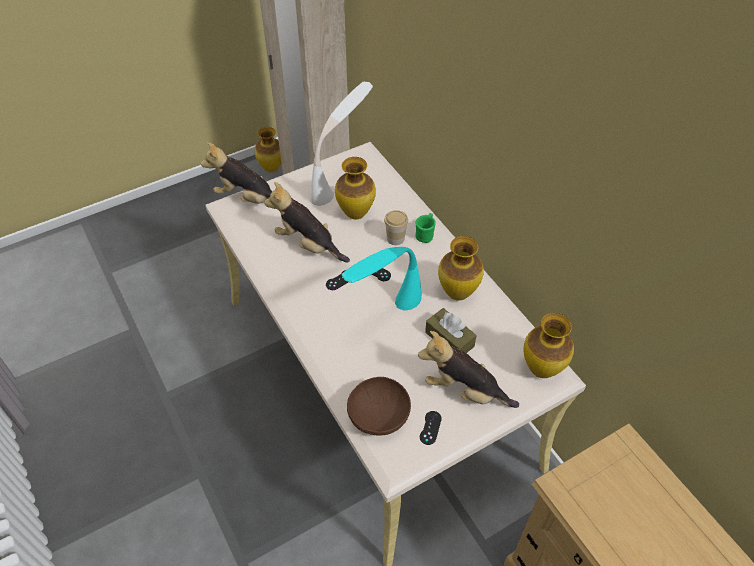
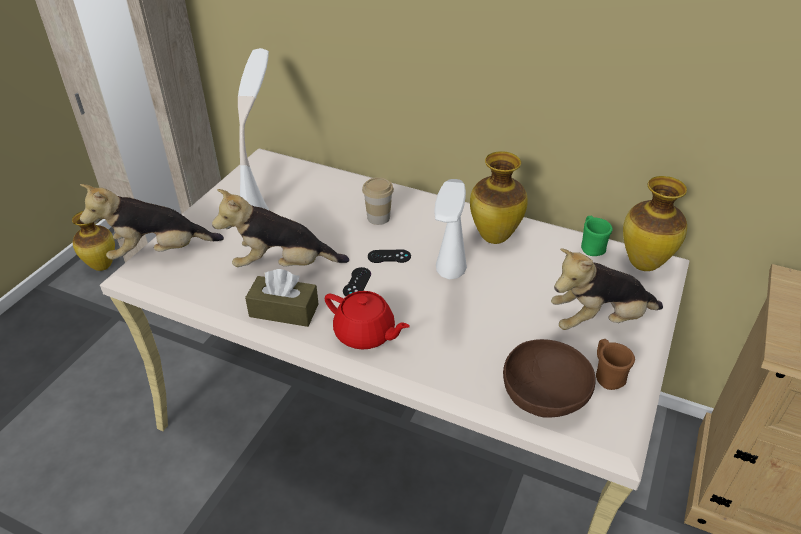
camera: 35 degrees left, 10 degrees down
(315, 317) = (365, 334): none -> red teapot
(355, 213) = (310, 213): vase -> none
(384, 320) = (446, 297): turquoise table lamp -> white table lamp
(425, 235) = (406, 201): green mug -> green mug (591, 247)
(430, 428) = (607, 375): black game controller -> brown mug
(449, 339) = (532, 281): brown tissue box -> brown tissue box (284, 310)

